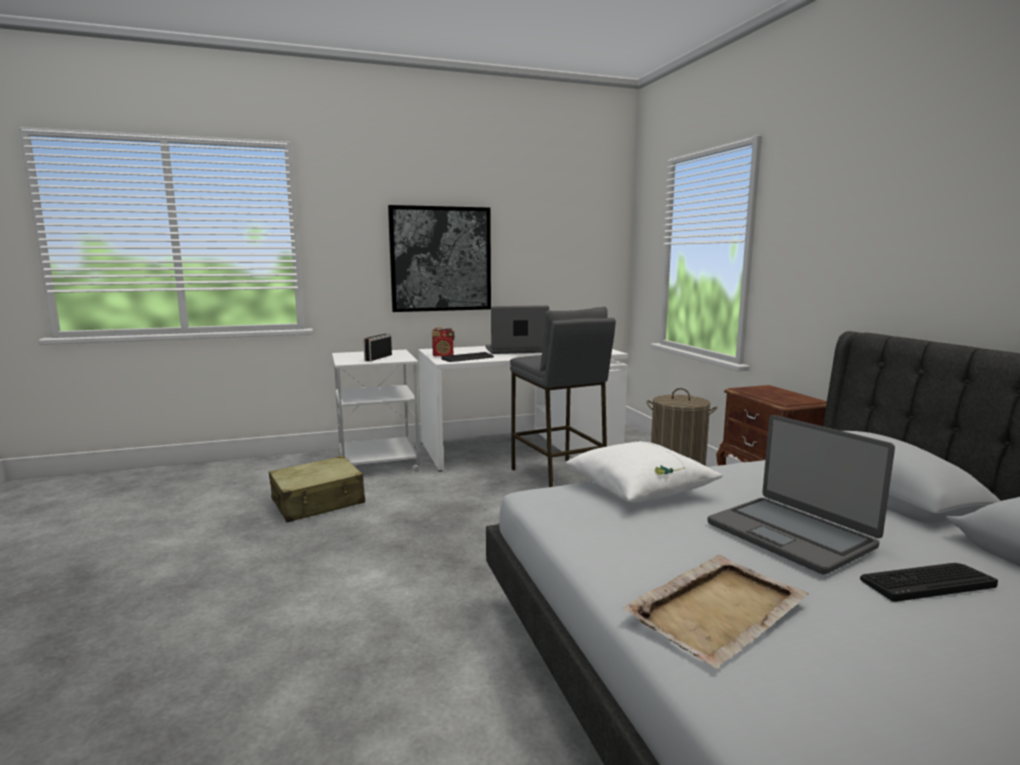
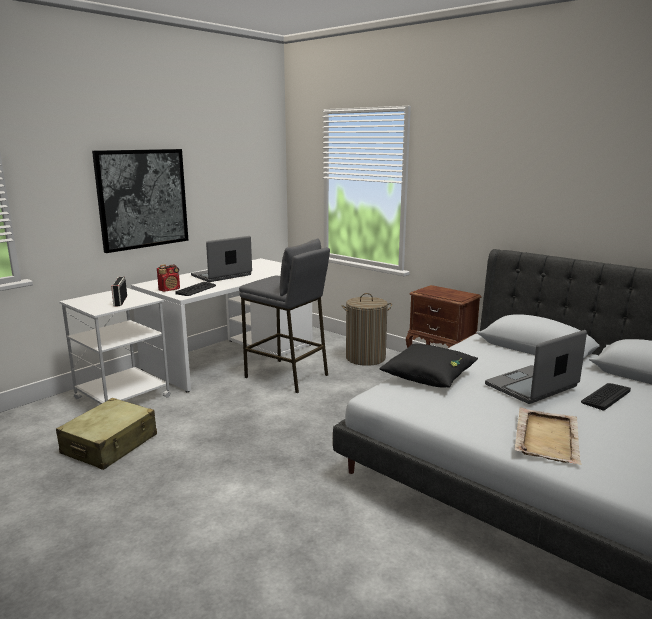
camera: 30 degrees left, 5 degrees up
(639, 490) = (428, 377): white pillow -> black pillow
(791, 534) = (532, 386): laptop -> laptop turned 120 degrees clockwise

